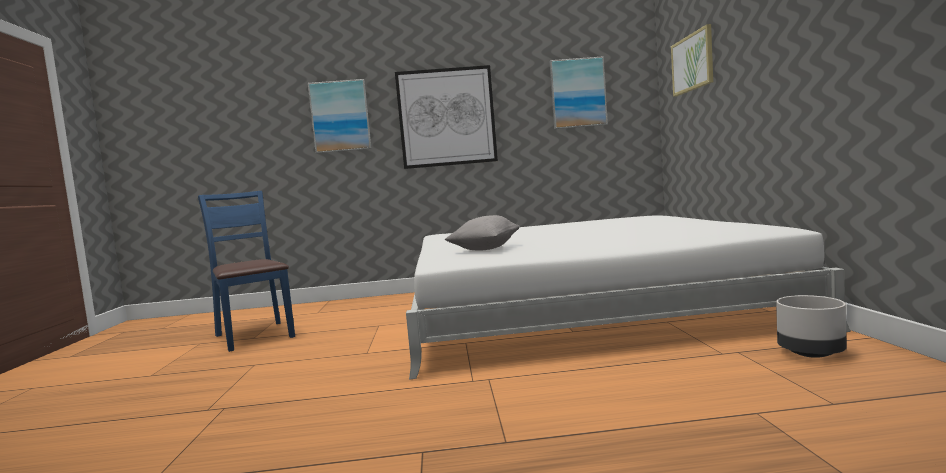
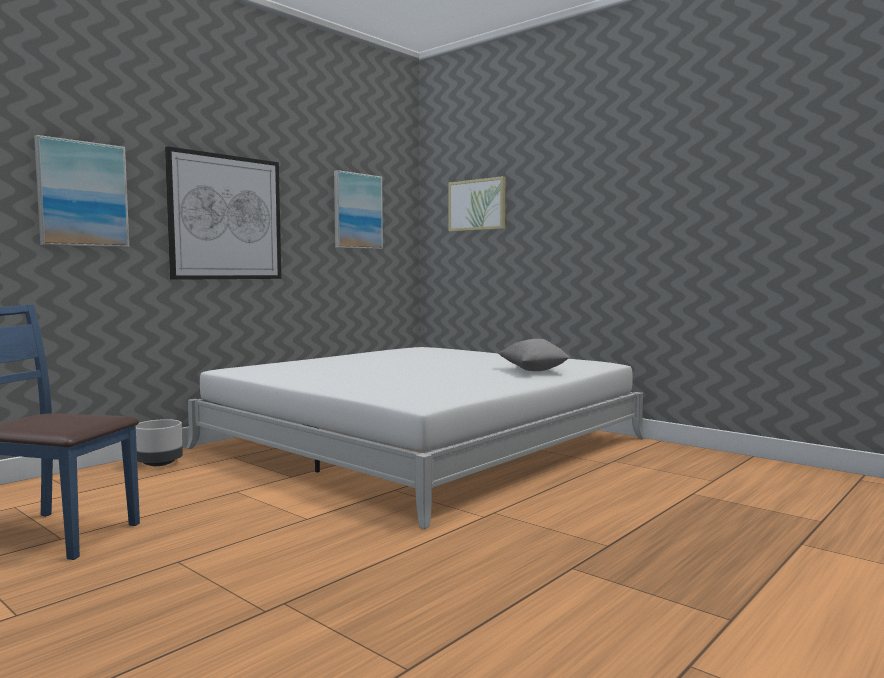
camera: 45 degrees left, 0 degrees up
(485, 249) = (401, 386): grey pillow -> grey pillow (533, 370)
(811, 353) = (651, 455): grey planter -> grey planter (159, 463)

